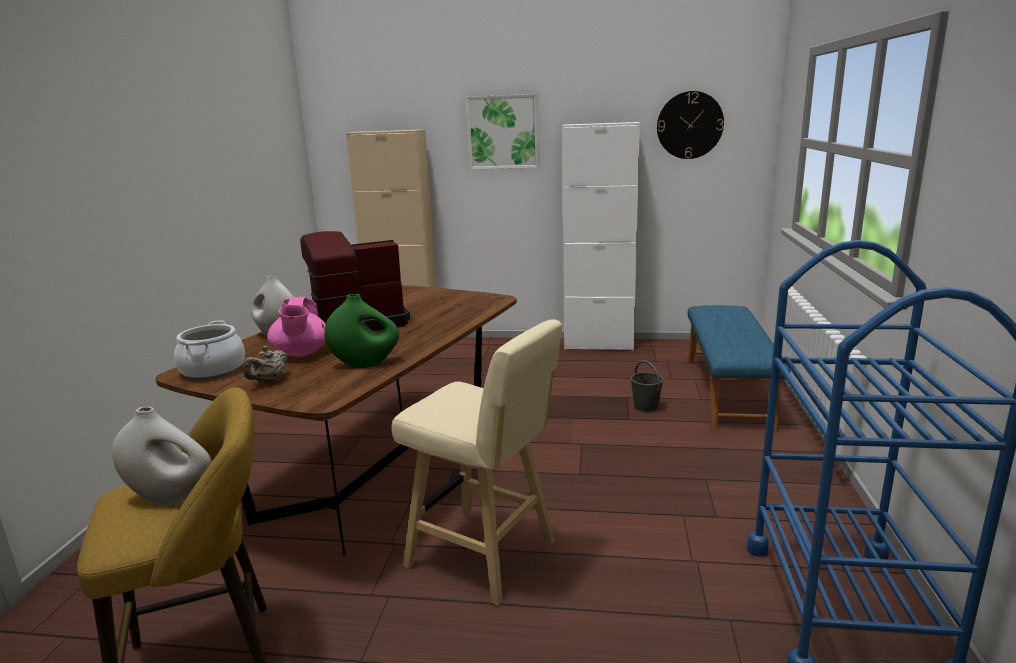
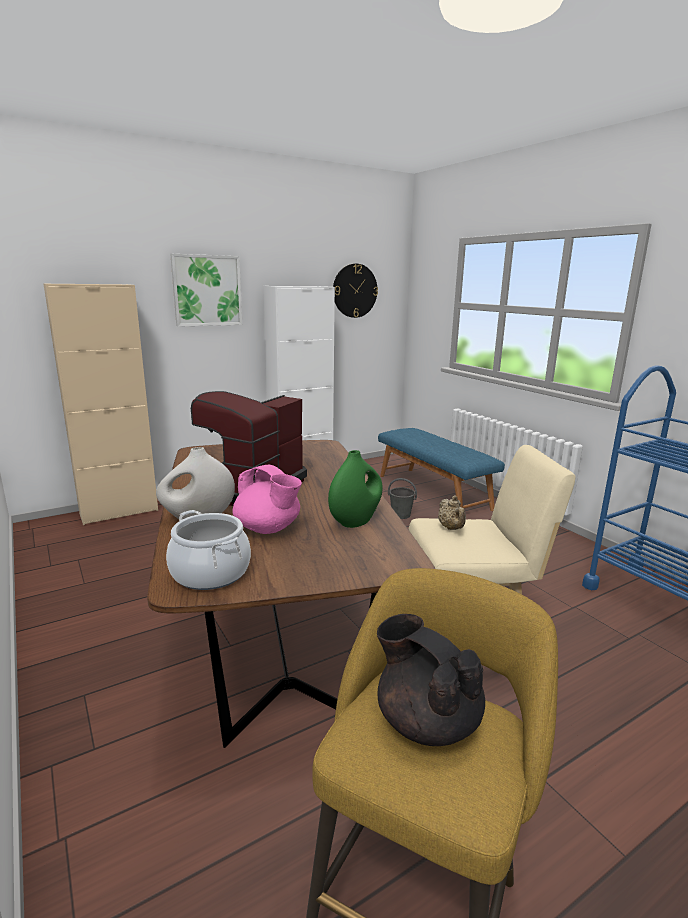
camera: 40 degrees left, 0 degrees up
(171, 497) = (426, 720): white vase -> black teapot
(269, 382) = (308, 564): beige teapot -> beige teapot (451, 528)

